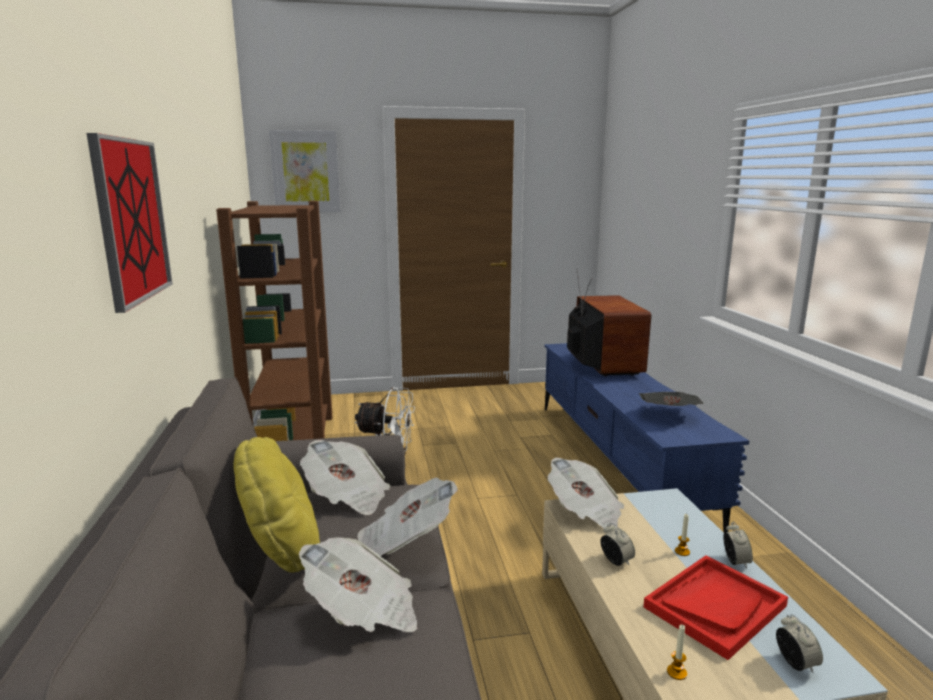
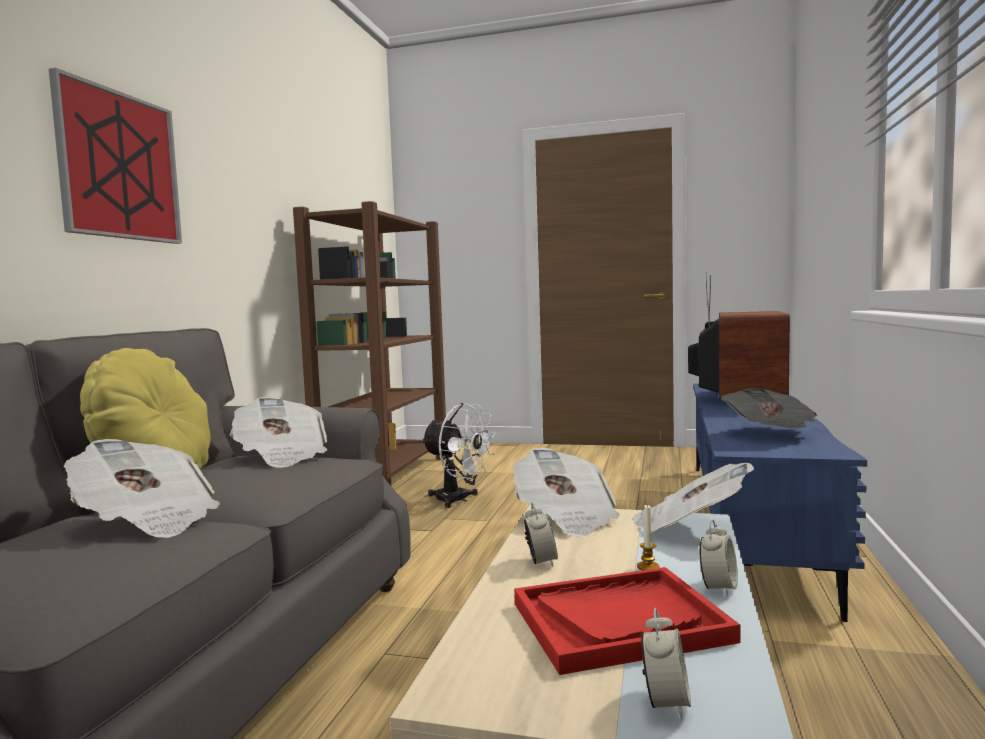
camera: 25 degrees right, 10 degrees down
(306, 172) = (446, 204): picture -> none
(406, 540) = (278, 485): newspaper -> newspaper (688, 527)
(676, 672) = (466, 669): candle -> none

